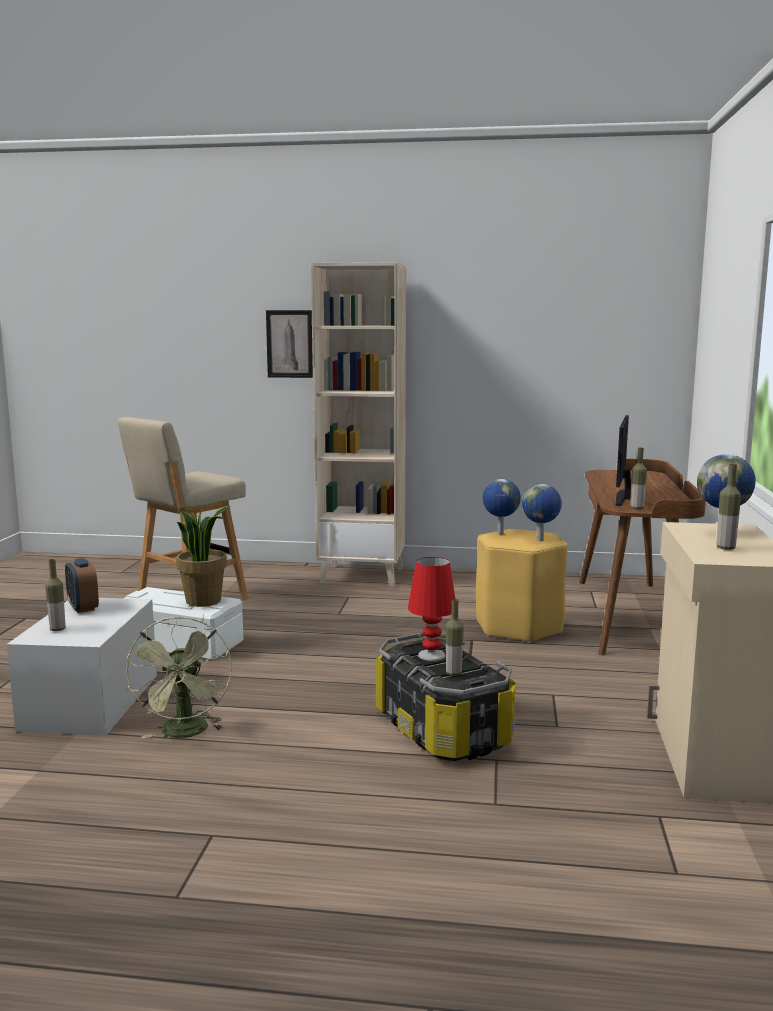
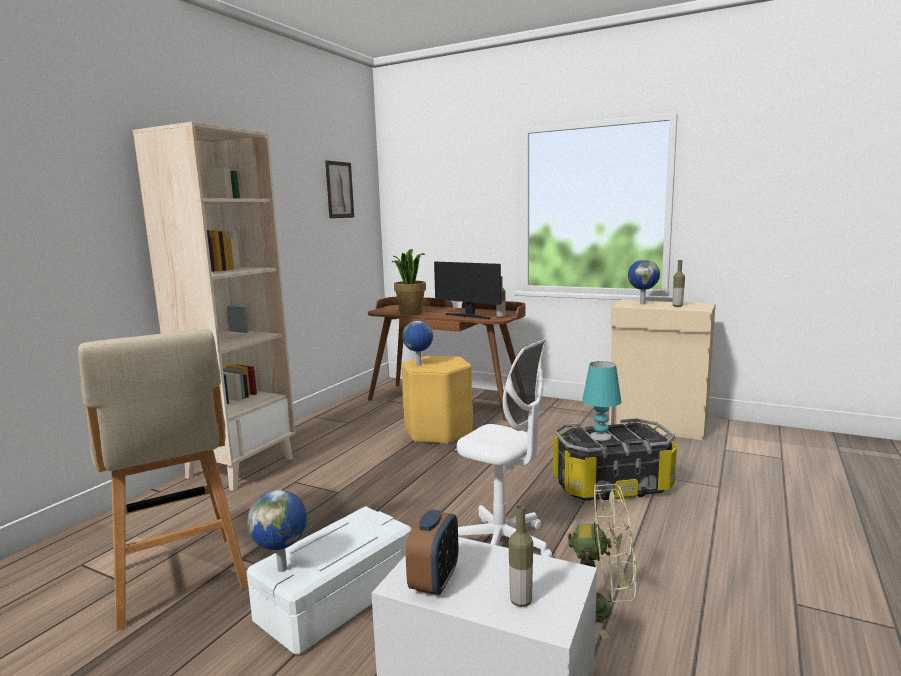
camera: 70 degrees left, 0 degrees up
(83, 608) = (434, 581): alarm clock -> alarm clock turned 60 degrees counterclockwise
(204, 601) = (359, 526): potted plant -> potted plant (410, 313)
(274, 686) = (502, 545): none -> white office chair
(289, 344) = (95, 225): picture -> picture (339, 190)
(431, 655) = (600, 436): red table lamp -> turquoise table lamp
(453, 673) = (637, 435): bottle -> none
(541, 540) = (449, 359): globe -> globe (283, 568)

